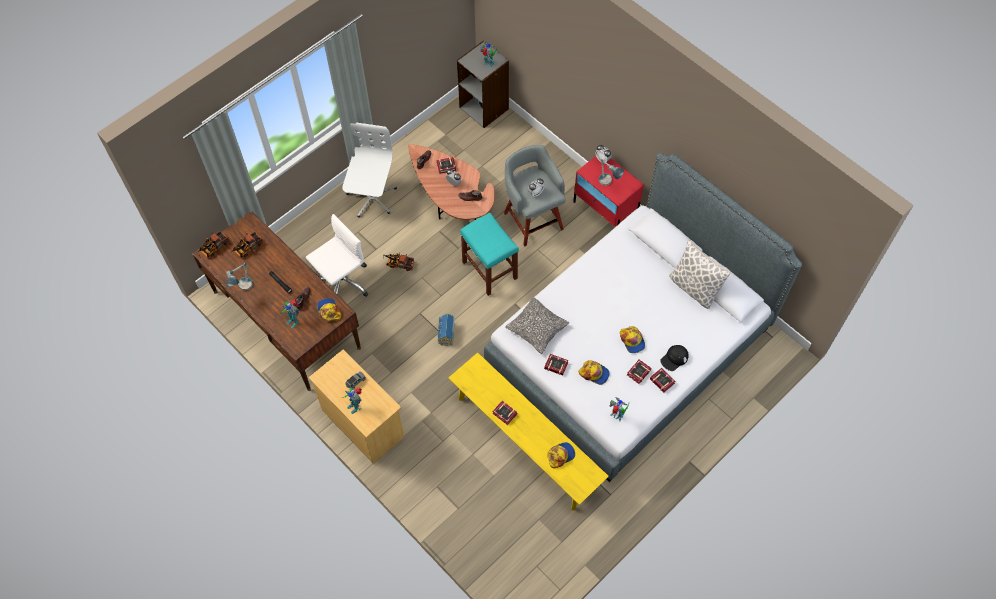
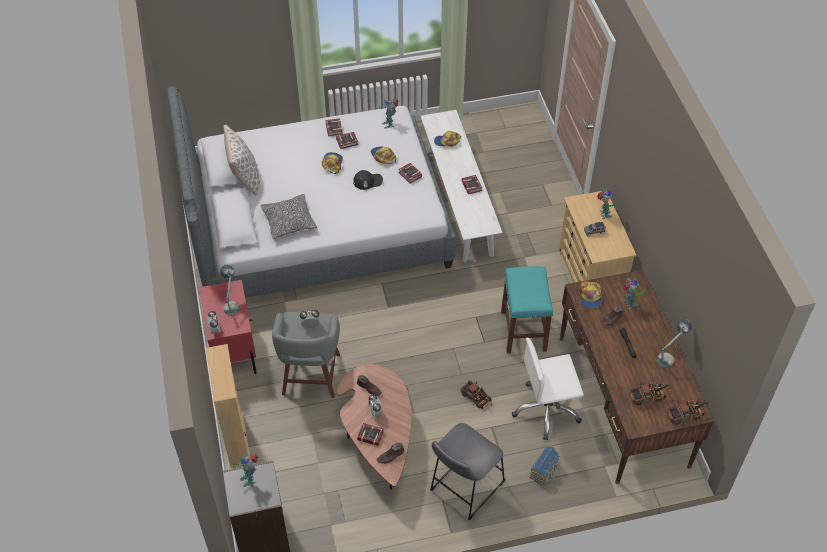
camera: 150 degrees left, 10 degrees down
(371, 198) = (464, 488): white office chair -> grey stool
(445, 334) = (471, 312): toy house -> toy house (545, 470)
(489, 270) = (390, 349): turquoise stool -> turquoise stool (524, 331)
(526, 443) = (458, 201): yellow bench -> white bench
(537, 328) = (404, 207): pillow -> pillow (289, 221)
(549, 153) = (236, 439): none -> beige bookcase
(674, 358) = (310, 138): black cap -> black cap (368, 181)

